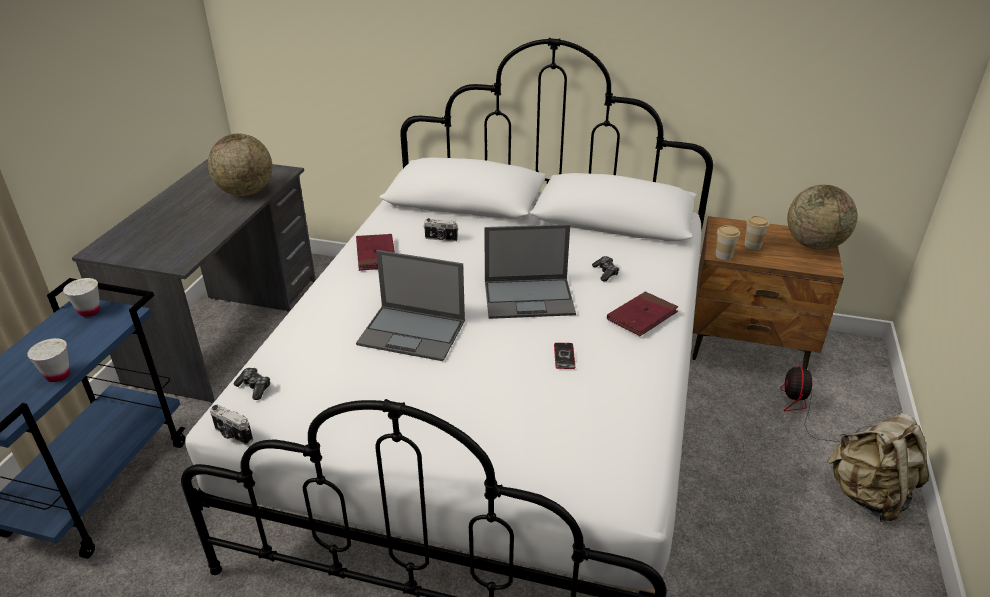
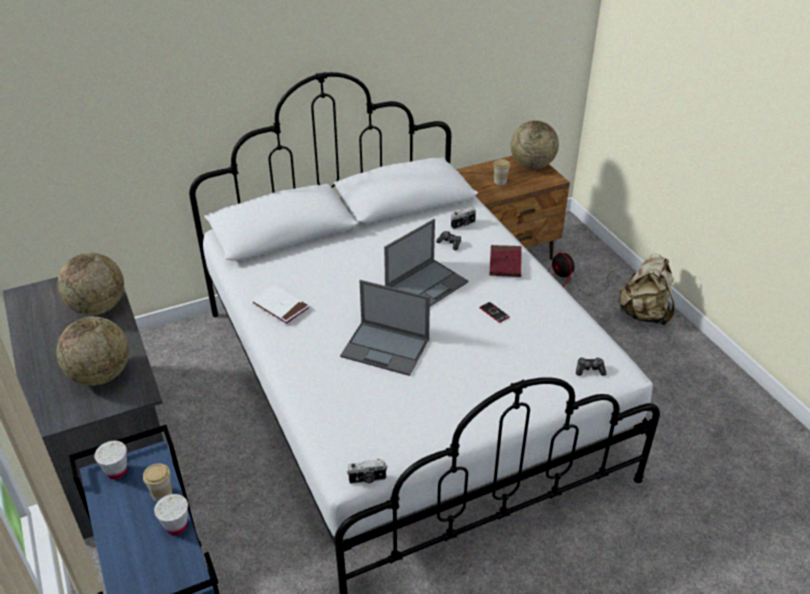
camera: 40 degrees left, 5 degrees up
(177, 237) = (101, 375): none -> globe
(254, 387) = (335, 444): game controller -> game controller (589, 370)
(376, 255) = (280, 307): red book -> white book
(413, 333) = (386, 348): laptop -> laptop turned 45 degrees clockwise
(441, 239) = (310, 271): camera -> camera (463, 225)
(724, 255) = (492, 197): cup -> cup (162, 494)

